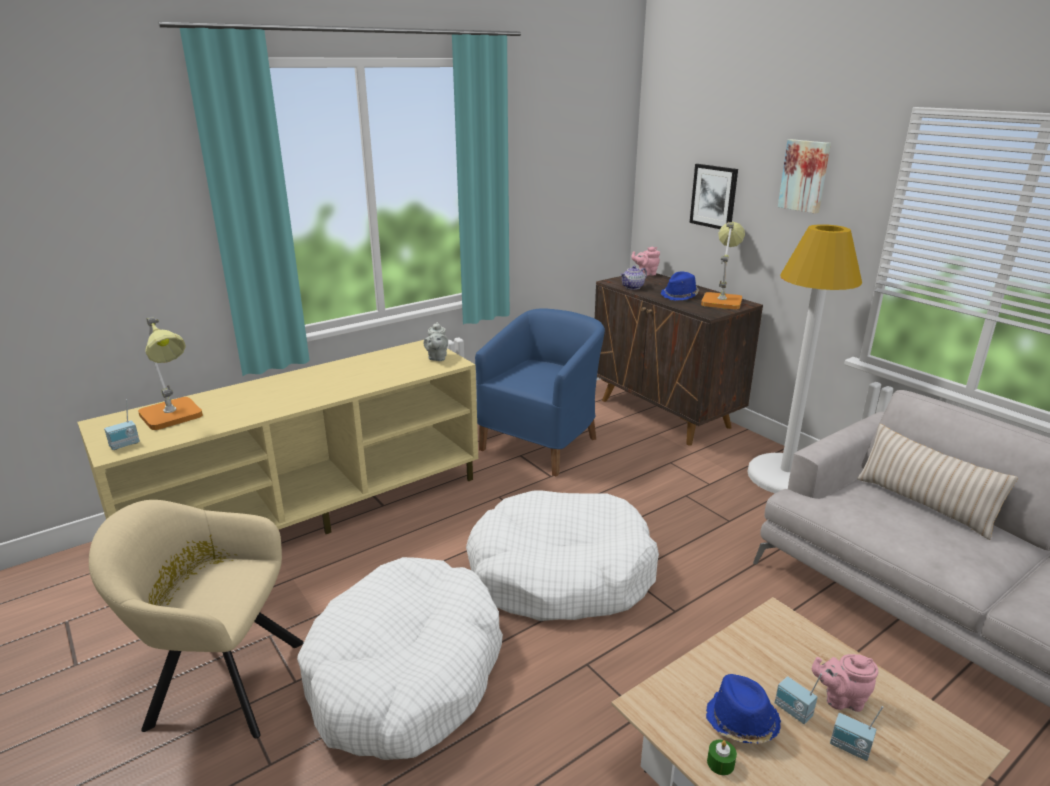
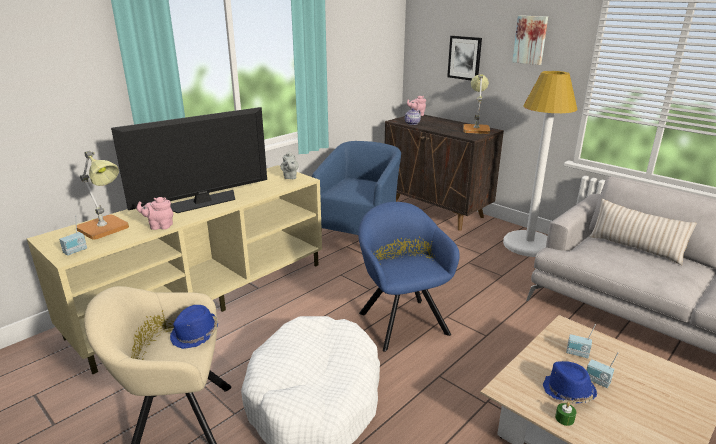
camera: 10 degrees left, 0 degrees up
(308, 387) = (203, 202): none -> television
(560, 573) = (401, 320): white dog bed -> blue armchair
(680, 295) = (446, 127): blue hat -> blue hat (196, 334)
(840, 699) = (623, 370): pink teapot -> pink teapot (159, 226)
(849, 748) = (639, 398): radio -> radio (577, 354)

